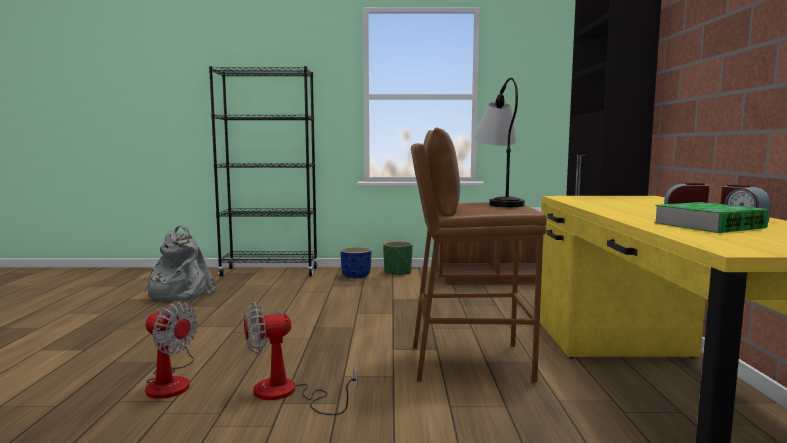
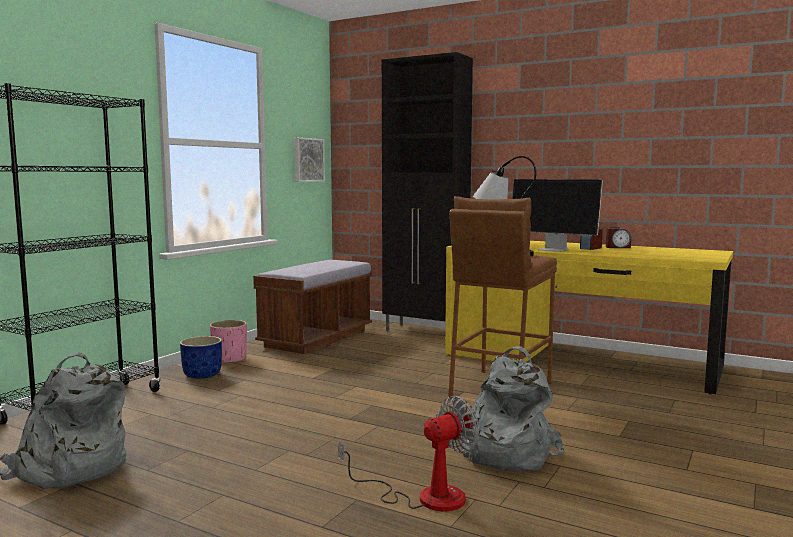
camera: 60 degrees left, 0 degrees up
(287, 394) = (503, 452): fan -> grey backpack
(398, 273) = (229, 359): green planter -> pink planter
(541, 108) = (307, 160): none -> picture
(616, 210) = (554, 250): none -> monitor
(708, 225) = (633, 252): book -> none

